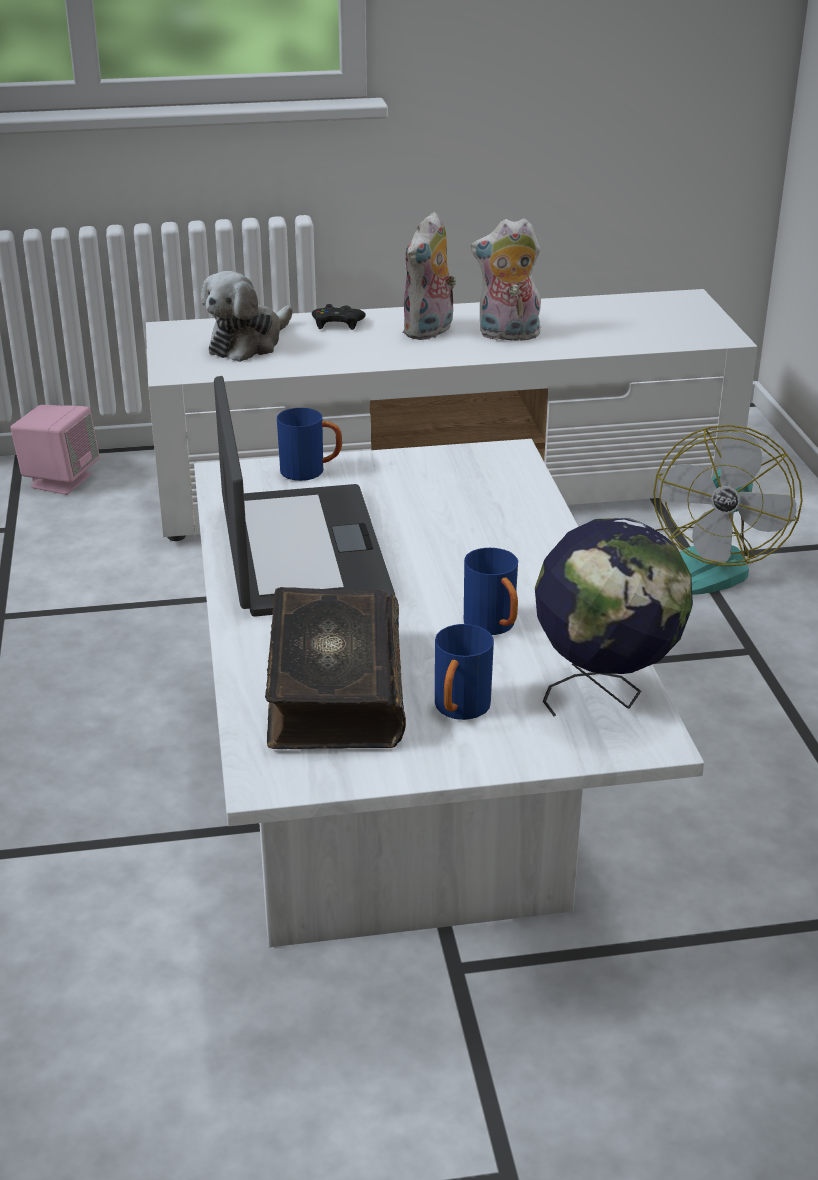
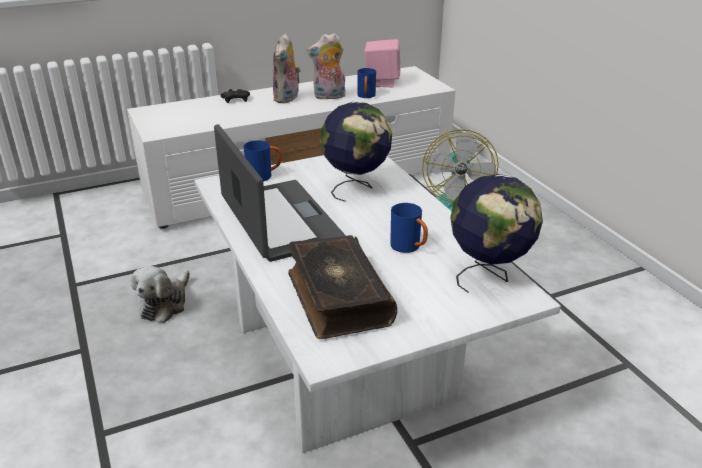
camera: 15 degrees left, 0 degrees up
(60, 480) = (85, 204): pink speaker -> pink speaker (381, 82)
(248, 343) = (191, 114): plush toy -> plush toy (165, 303)
(457, 512) = (356, 188): none -> globe
(459, 711) = (415, 298): blue mug -> blue mug (366, 96)

